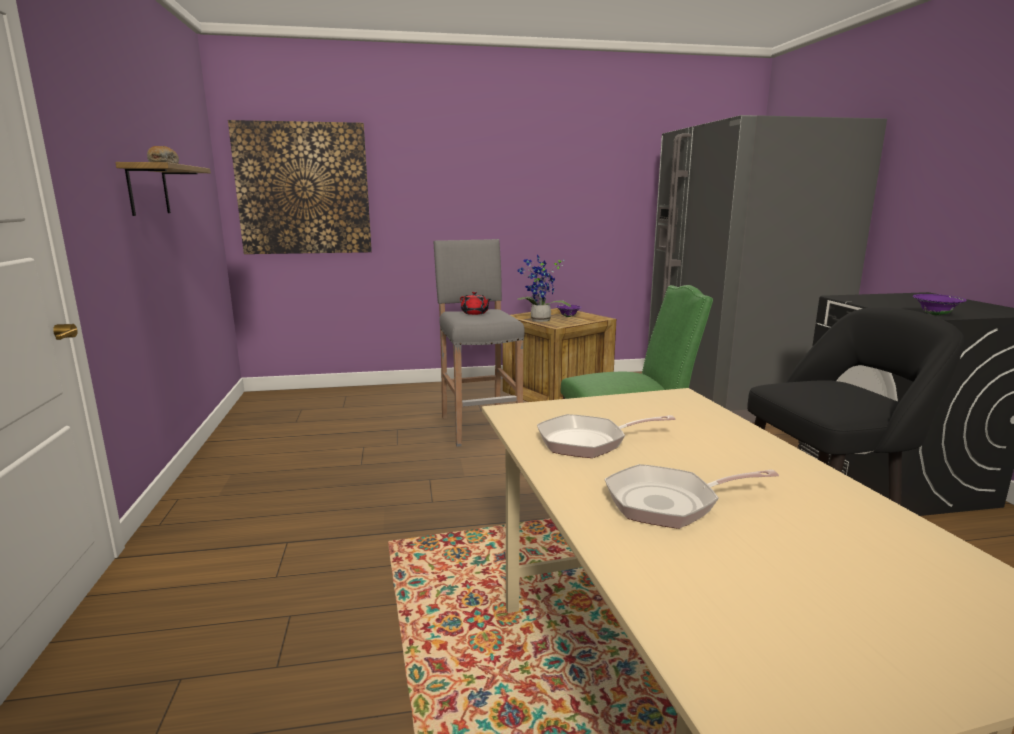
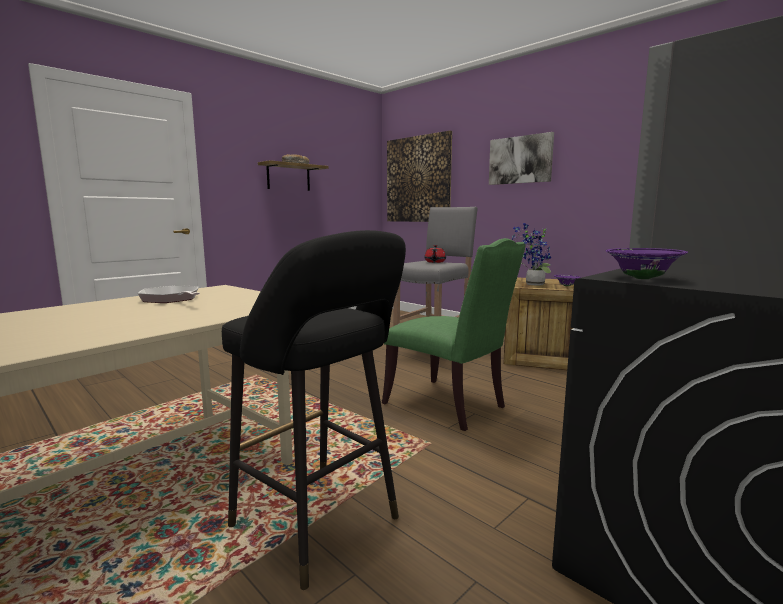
camera: 55 degrees right, 5 degrees down
(472, 174) = (520, 160): none -> picture
(669, 503) = (73, 315): frying pan -> none

